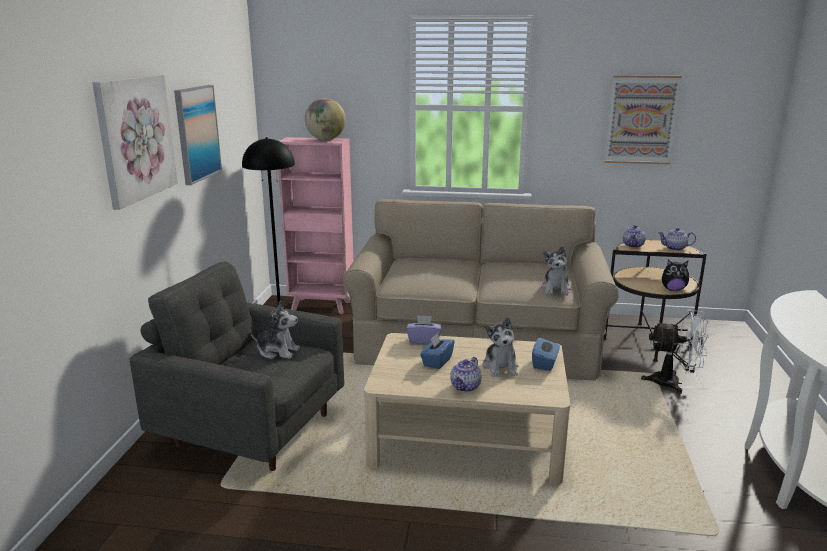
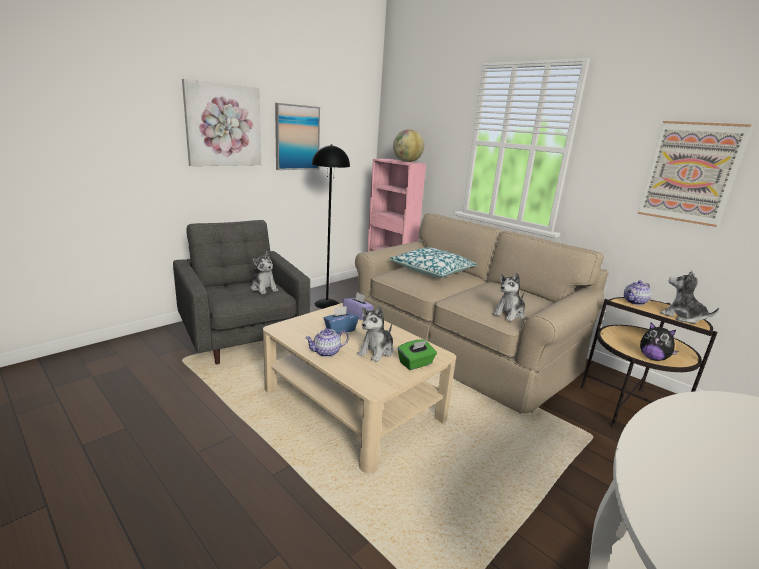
camera: 35 degrees right, 0 degrees up
(430, 268) = (432, 271): none -> pillow
(545, 363) = (416, 363): blue tissue box -> green tissue box
(673, 383) = (604, 453): white fan -> none
(675, 248) = (682, 317): teapot -> plush toy

